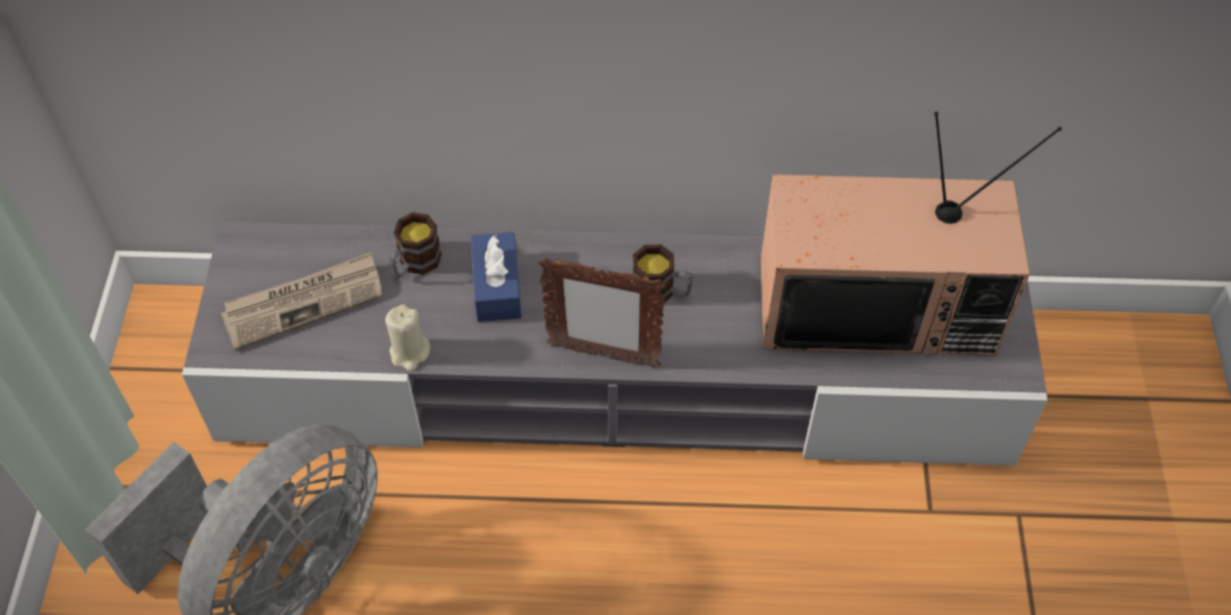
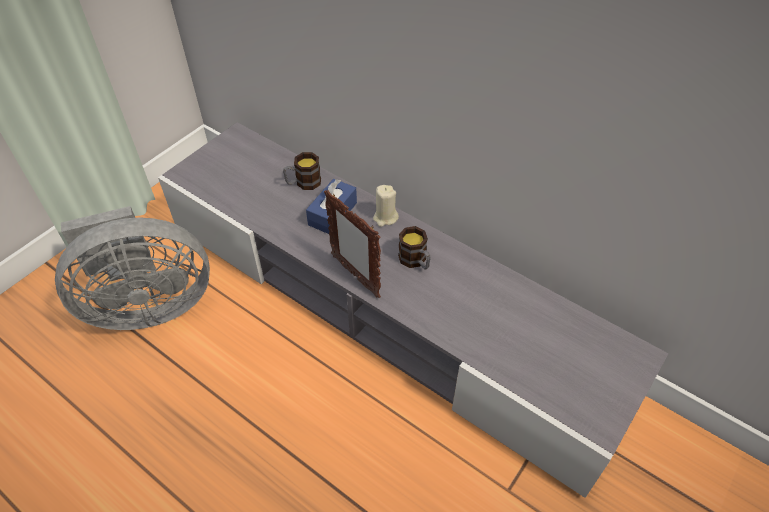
camera: 35 degrees right, 5 degrees down
(304, 302) = (238, 174): newspaper -> none
(409, 352) = (262, 222): beige candle -> beige candle (385, 218)
(878, 303) = (540, 336): television -> none

